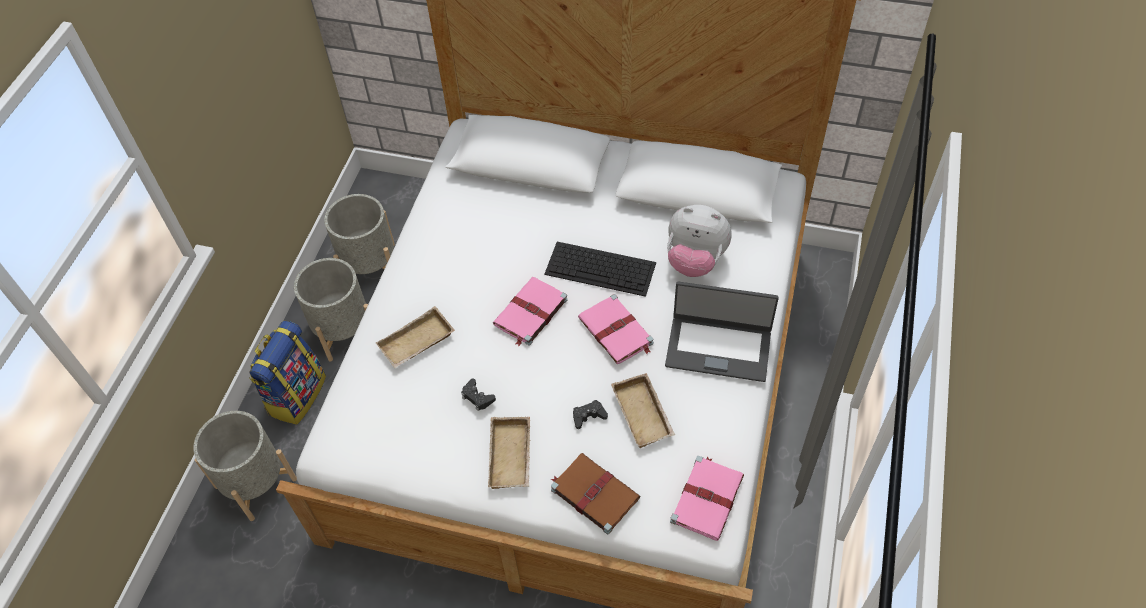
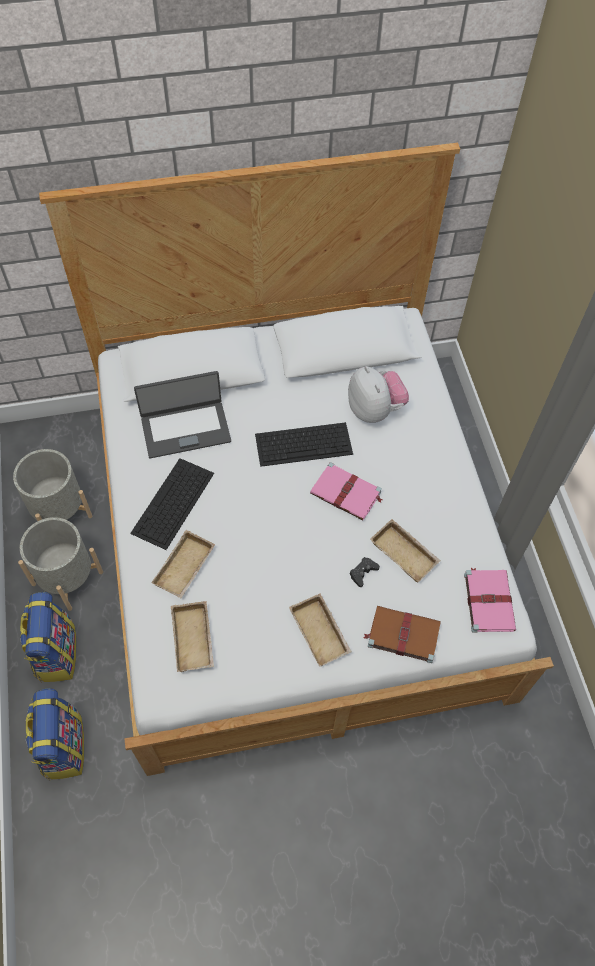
camera: 30 degrees left, 5 degrees up
(255, 482) = (62, 746): grey planter -> backpack
(386, 412) = (195, 639): none -> beige tray
(440, 279) = (173, 504): none -> keyboard
(477, 397) = (265, 594): black game controller -> none
(530, 313) = (268, 504): pink book -> none
(695, 260) = (374, 410): plush toy -> plush toy turned 105 degrees counterclockwise
(718, 347) = (432, 475): laptop -> laptop (185, 428)

